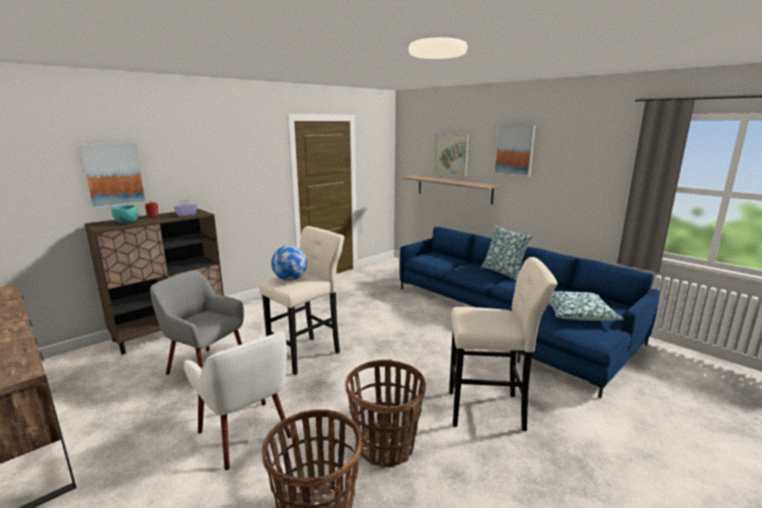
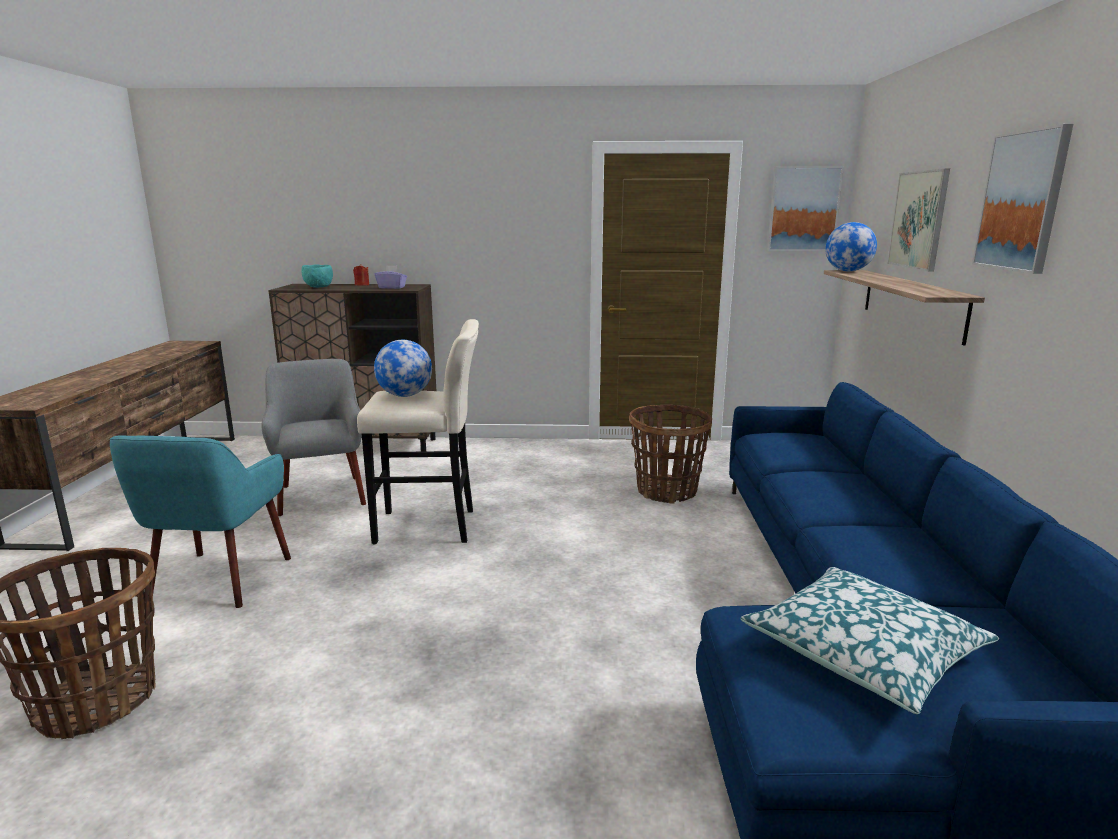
camera: 45 degrees right, 0 degrees up
(113, 174) = (328, 225): picture -> picture (803, 209)
(246, 434) = (219, 580): white armchair -> turquoise armchair
(385, 446) = (282, 683): basket -> basket (667, 491)
(413, 177) = (847, 271): none -> globe
(490, 410) = (490, 742): beige stool -> none
(503, 272) = (884, 510): pillow -> none

